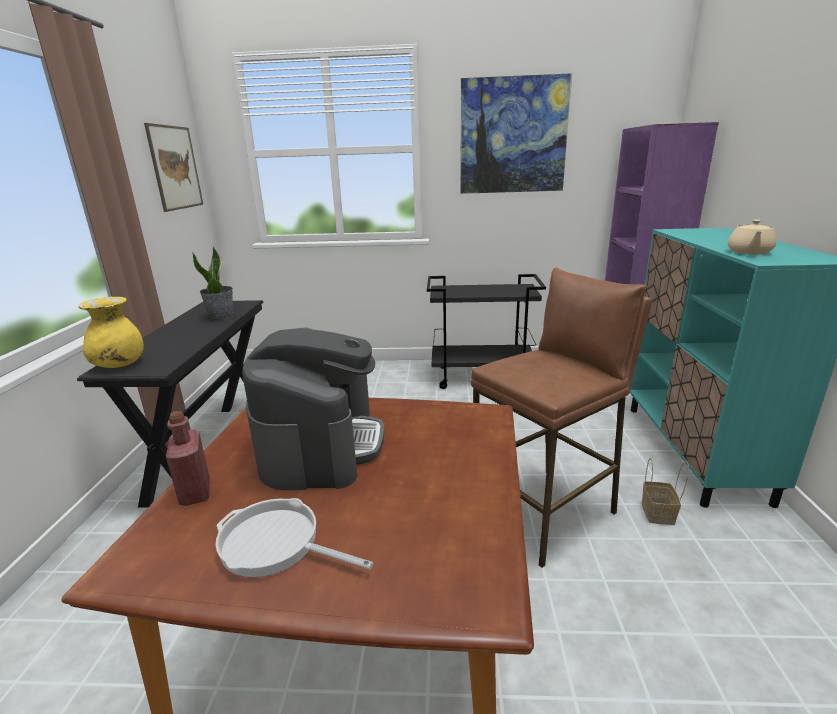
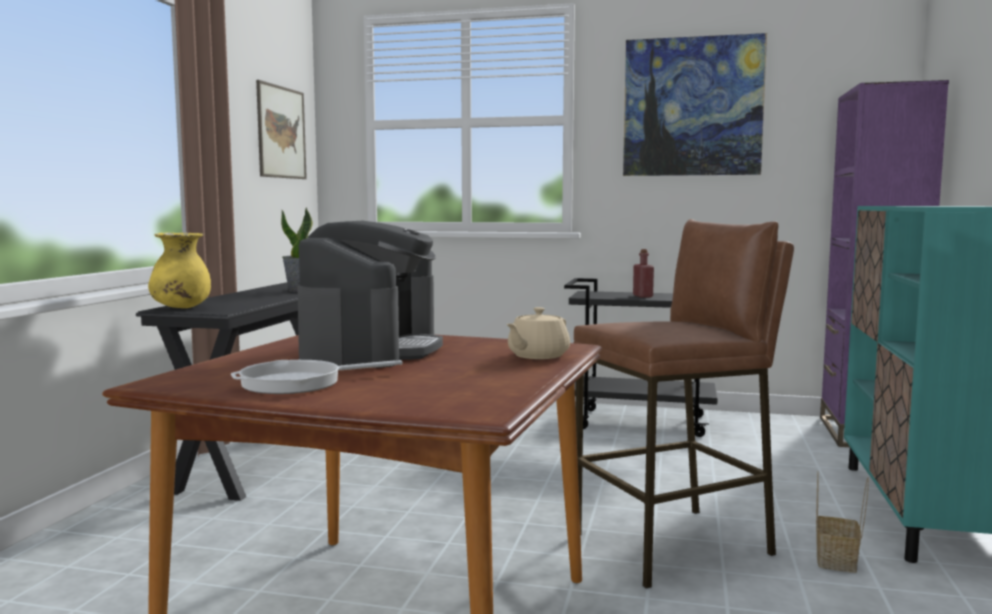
camera: 10 degrees right, 15 degrees down
(195, 492) = (234, 362): red bottle -> red bottle (642, 296)
(276, 544) = (299, 383): frying pan -> frying pan turned 60 degrees counterclockwise
(749, 252) = (939, 205): beige teapot -> beige teapot (537, 356)

